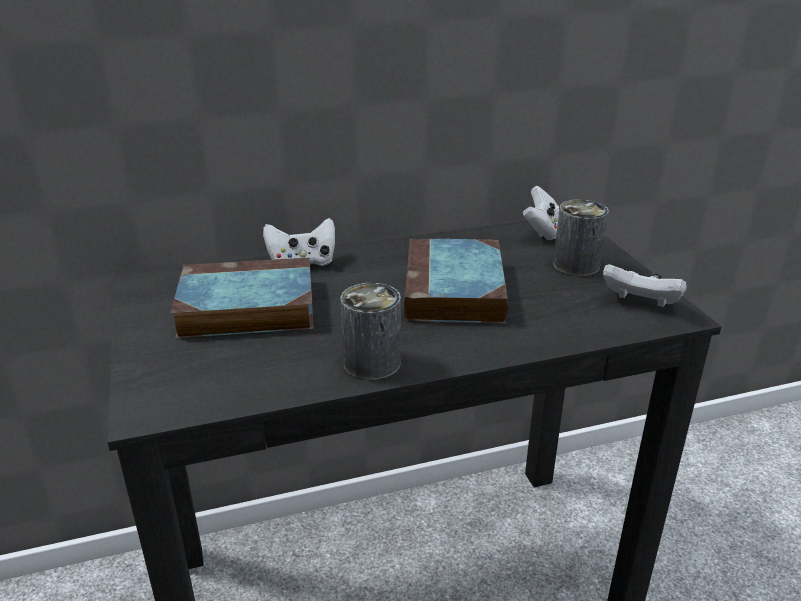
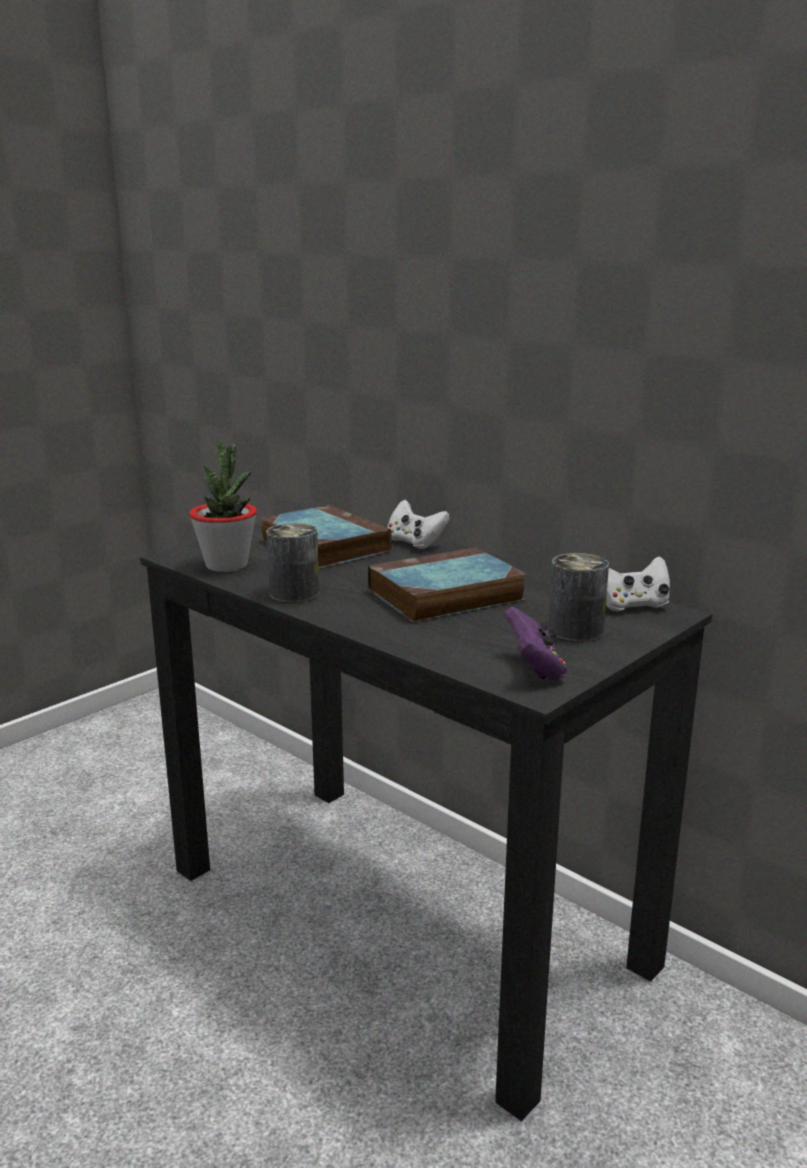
camera: 60 degrees right, 10 degrees down
(232, 382) = (227, 565): none -> potted plant
(640, 304) = (534, 669): white game controller -> purple game controller

